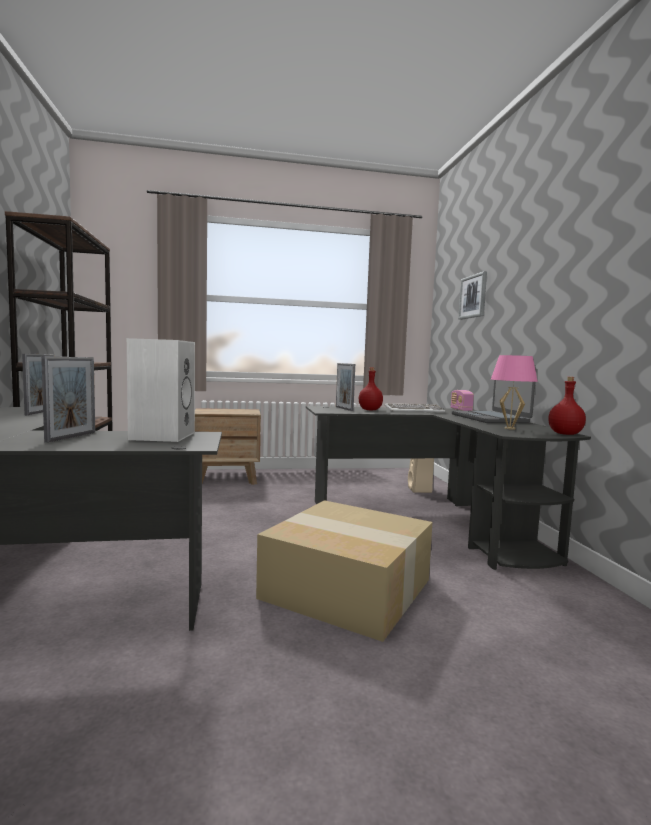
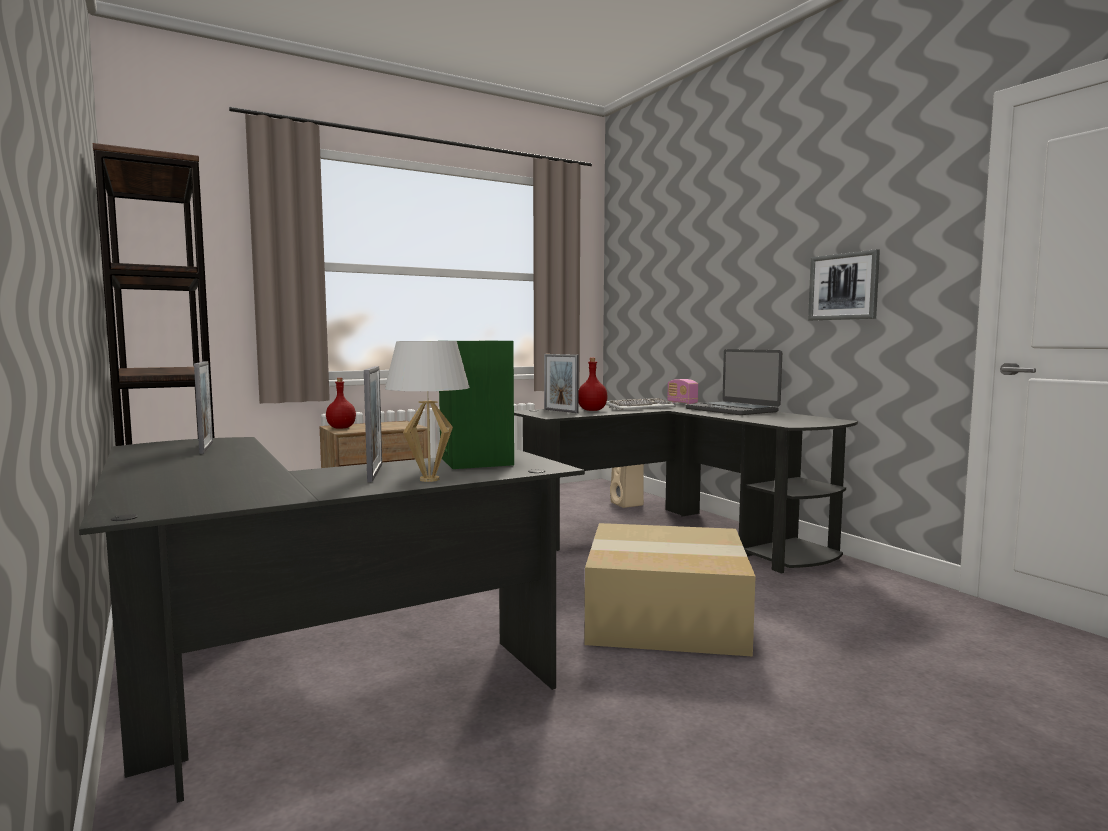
camera: 20 degrees left, 0 degrees up
(86, 445) = (429, 479): none -> white table lamp
(162, 436) = (473, 461): white speaker -> green speaker
(473, 296) = (675, 267): picture -> picture (843, 286)
(509, 428) = (776, 419): pink table lamp -> none
(565, 434) = (834, 420): red bottle -> red bottle (341, 428)

